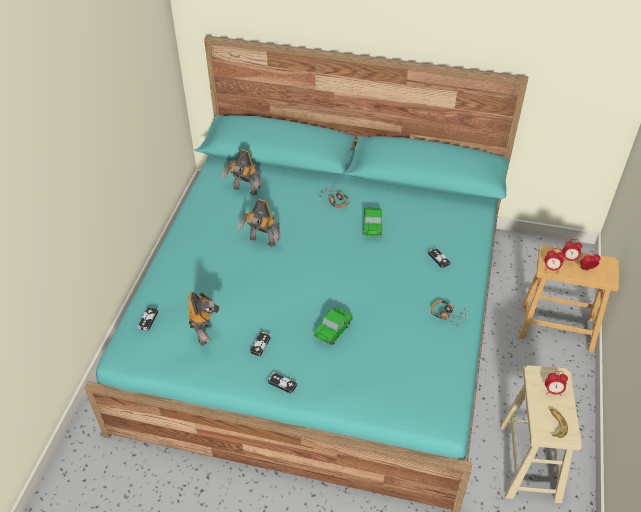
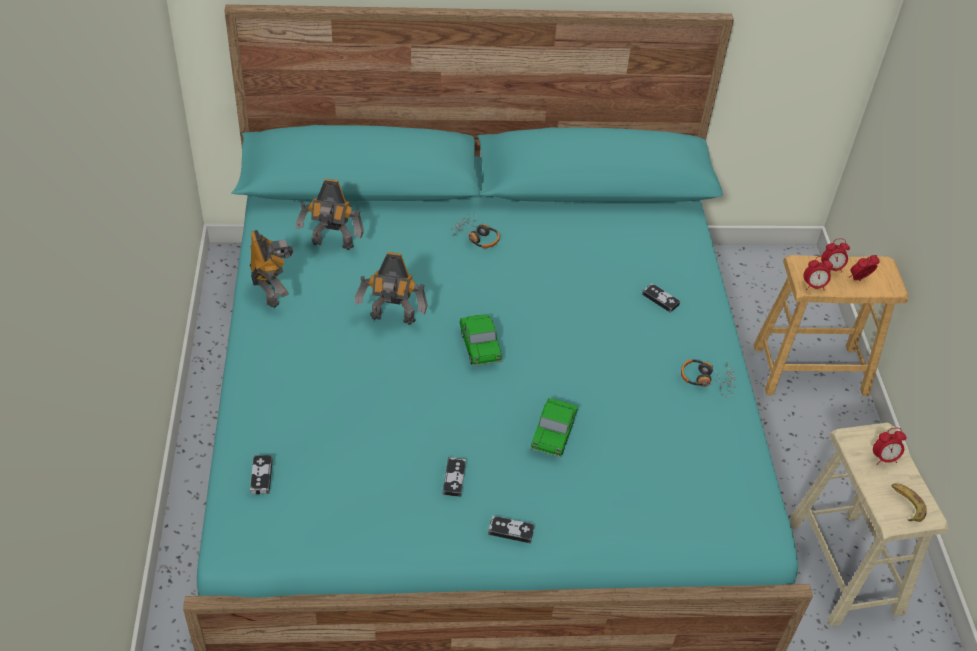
camera: 20 degrees left, 0 degrees up
(205, 332) = (363, 477): toy robot -> toy robot (272, 291)
(372, 227) = (547, 268): toy car -> toy car (479, 347)

